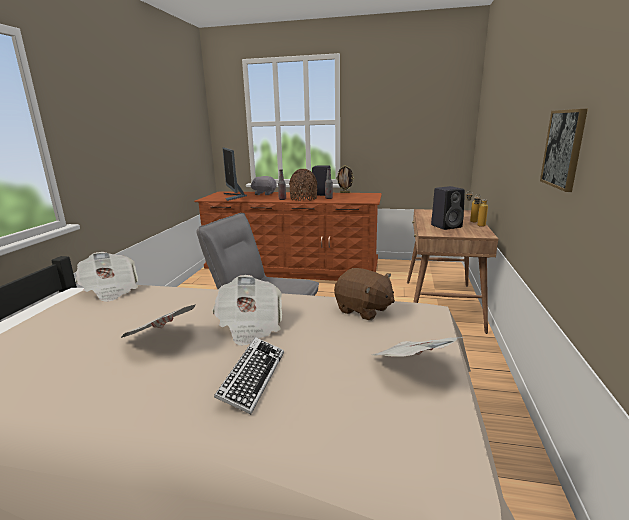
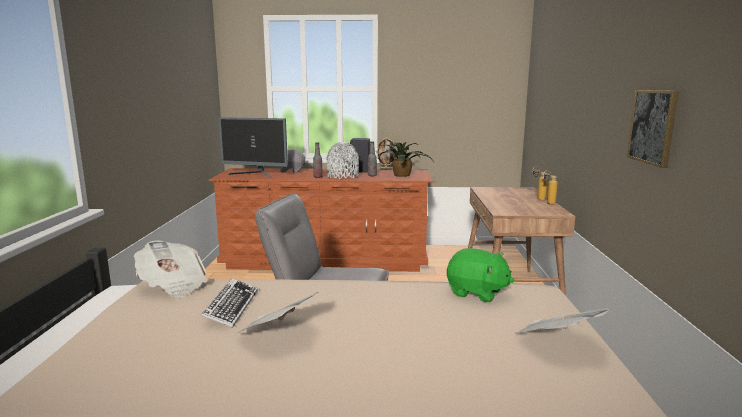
camera: 10 degrees left, 5 degrees down
(234, 196) = (256, 174): monitor -> monitor turned 45 degrees counterclockwise
(250, 326) = (367, 314): newspaper -> none
(252, 378) = (405, 363): keyboard -> keyboard (231, 307)
(303, 199) = (343, 176): brown vase -> grey vase
(356, 198) = (403, 175): none -> potted plant
(363, 310) = (477, 293): brown plush toy -> green plush toy
(447, 226) = (516, 204): black speaker -> none

